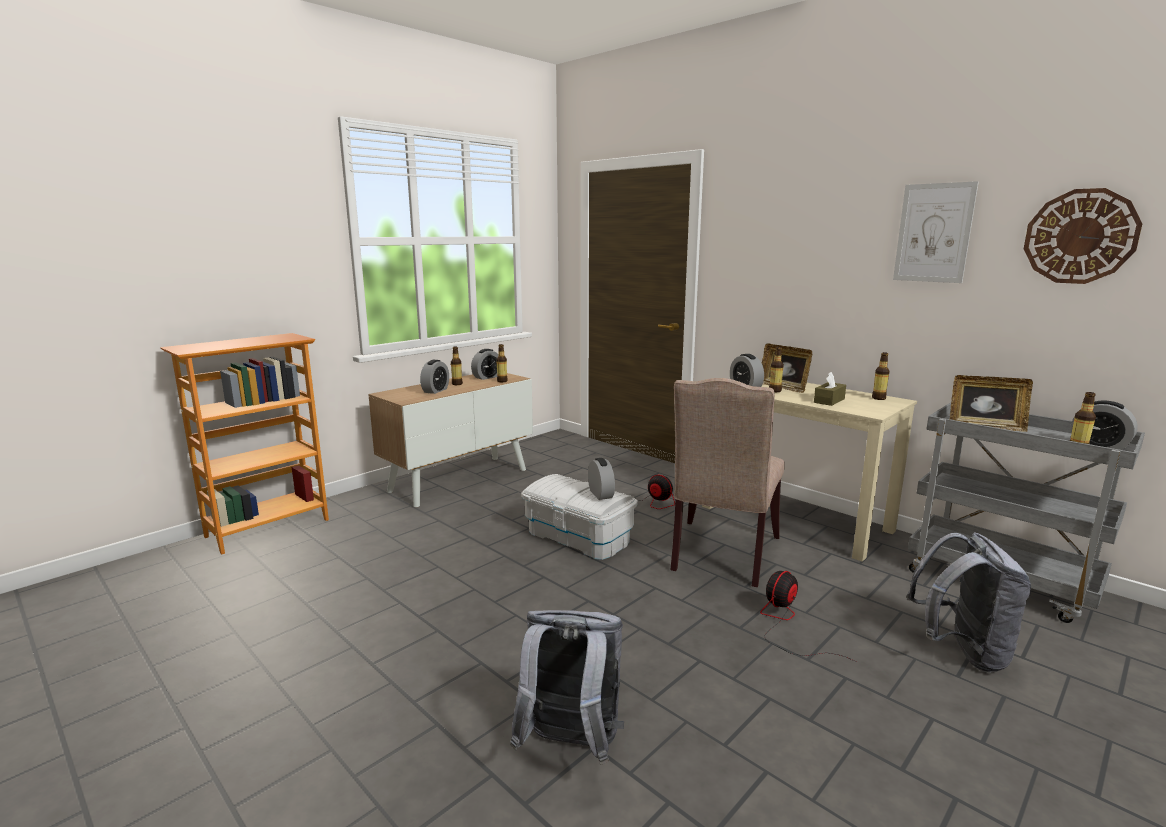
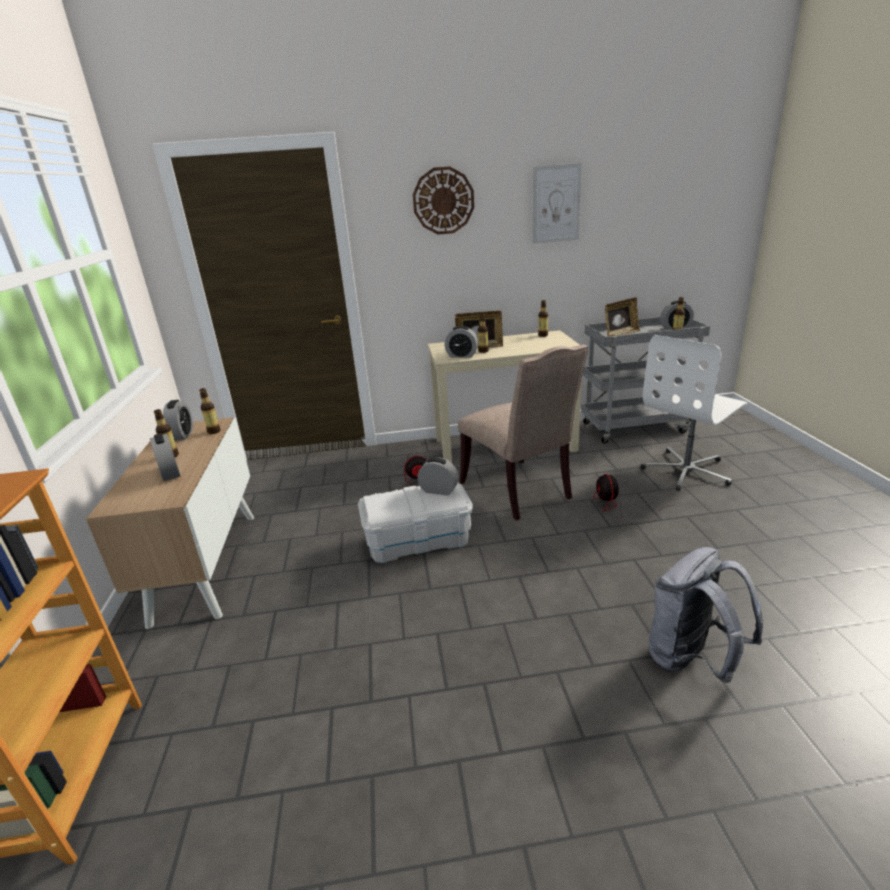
camera: 50 degrees left, 10 degrees up
(829, 400) = (528, 346): brown tissue box -> none
(961, 651) = (687, 471): grey backpack -> white office chair
(1080, 236) = (640, 199): wall clock -> wall clock (443, 201)

